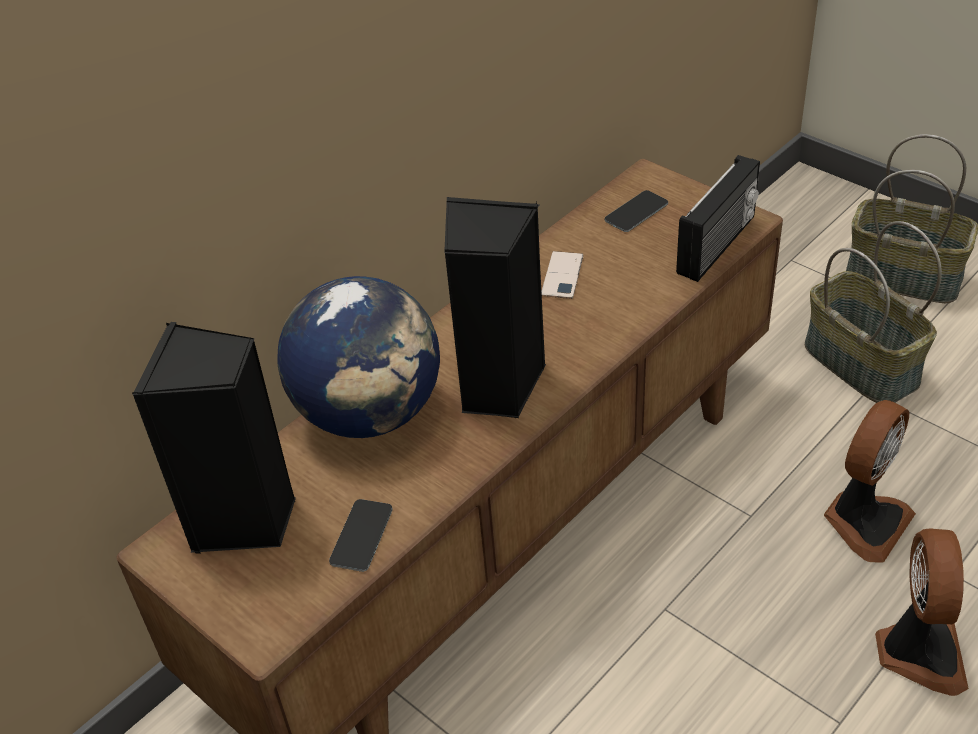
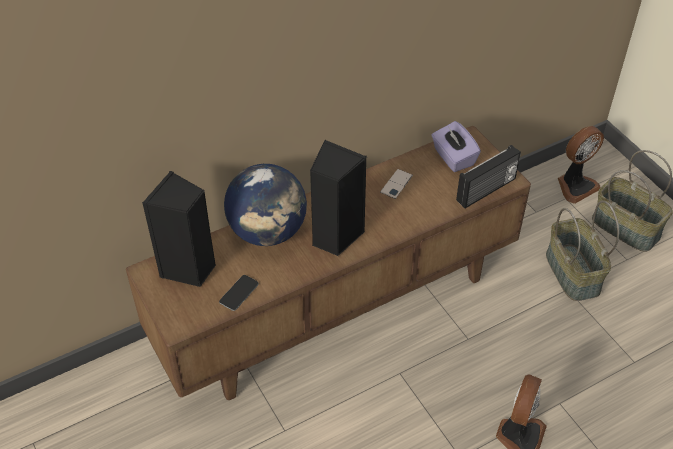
camera: 15 degrees right, 5 degrees up
(636, 212) = (453, 158): phone -> purple tissue box
(864, 521) = (527, 361): fan -> fan (575, 185)

